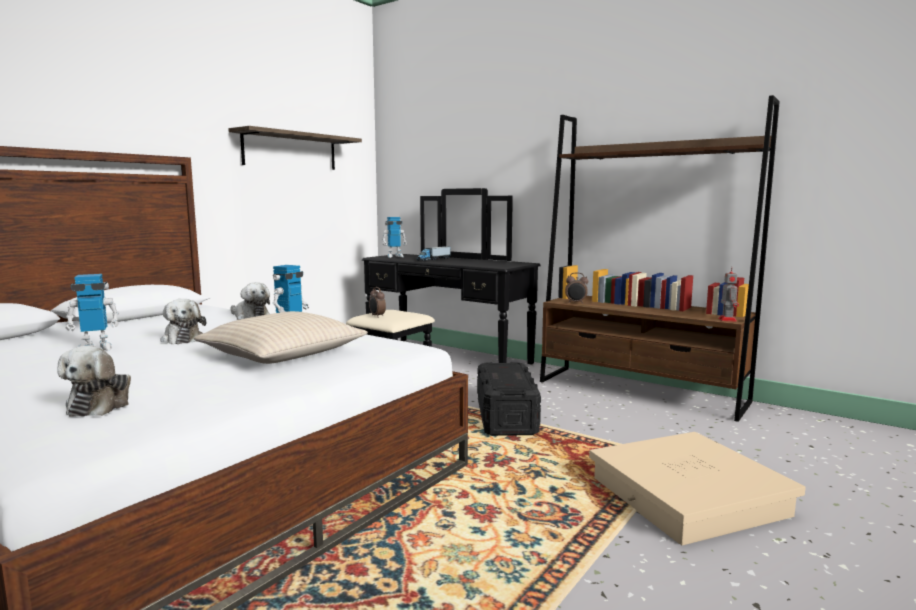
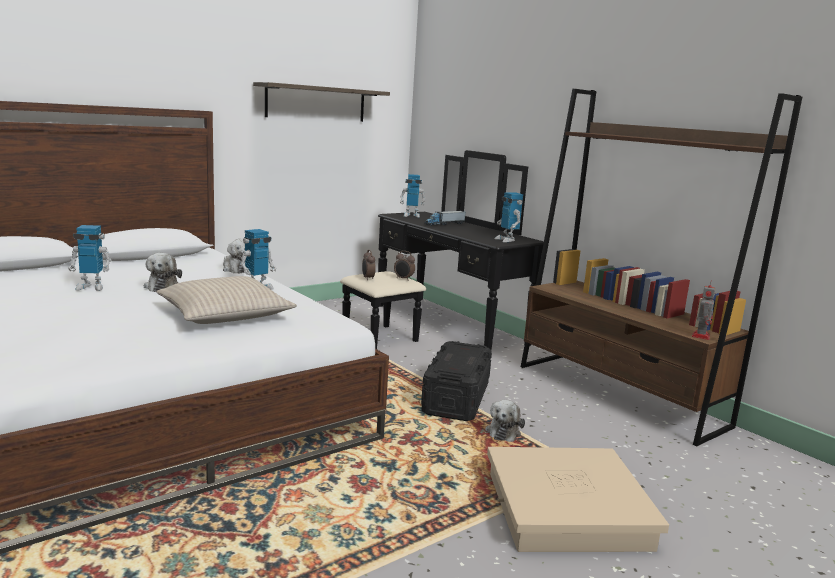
camera: 15 degrees right, 5 degrees up
(101, 404) = (54, 343): plush toy -> plush toy (503, 431)
(505, 264) = (507, 240): none -> toy robot
(576, 303) = (562, 292): alarm clock -> alarm clock (403, 279)

